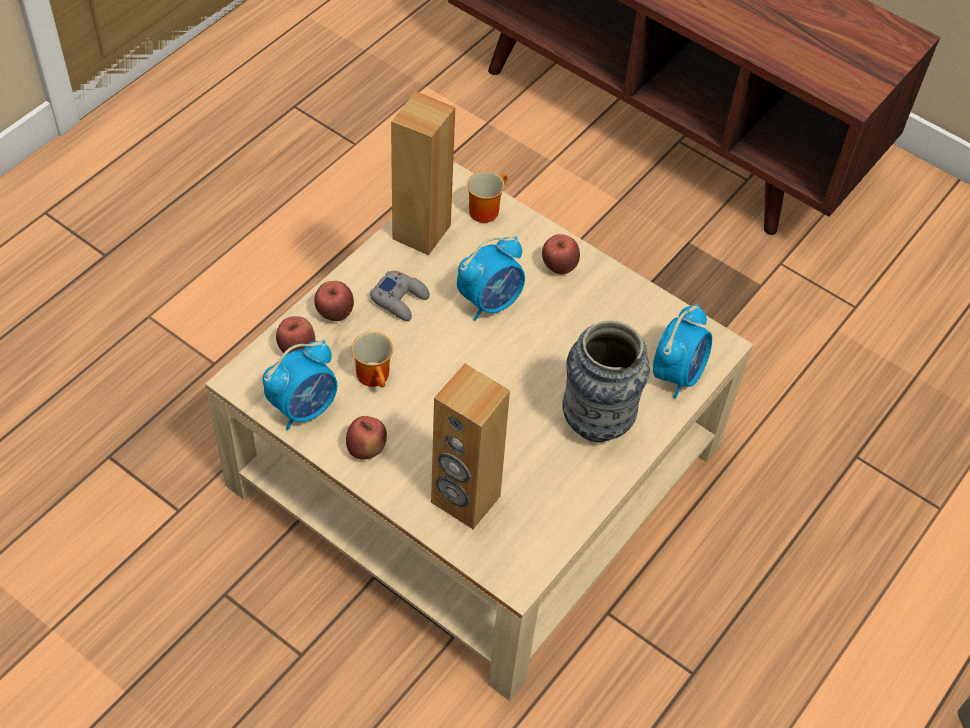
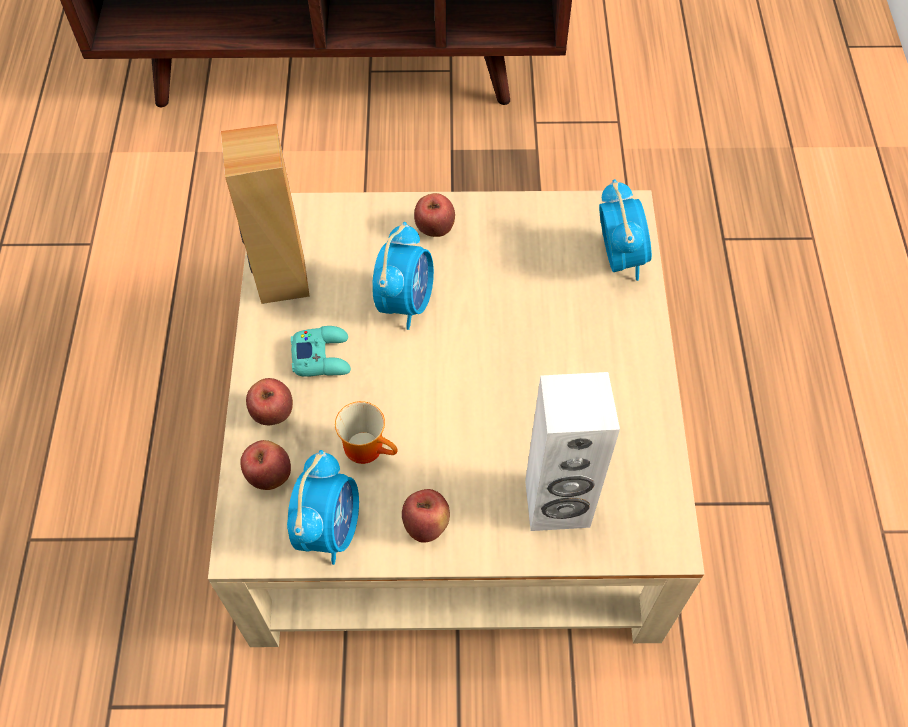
camera: 35 degrees left, 5 degrees up
(400, 299) = (322, 356): grey game controller -> turquoise game controller
(465, 500) = (557, 505): brown speaker -> white speaker
(484, 208) = (320, 219): mug -> none
(597, 422) = (597, 348): vase -> none

